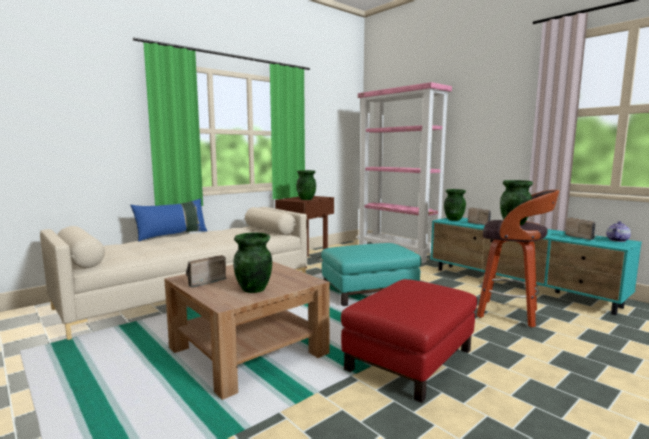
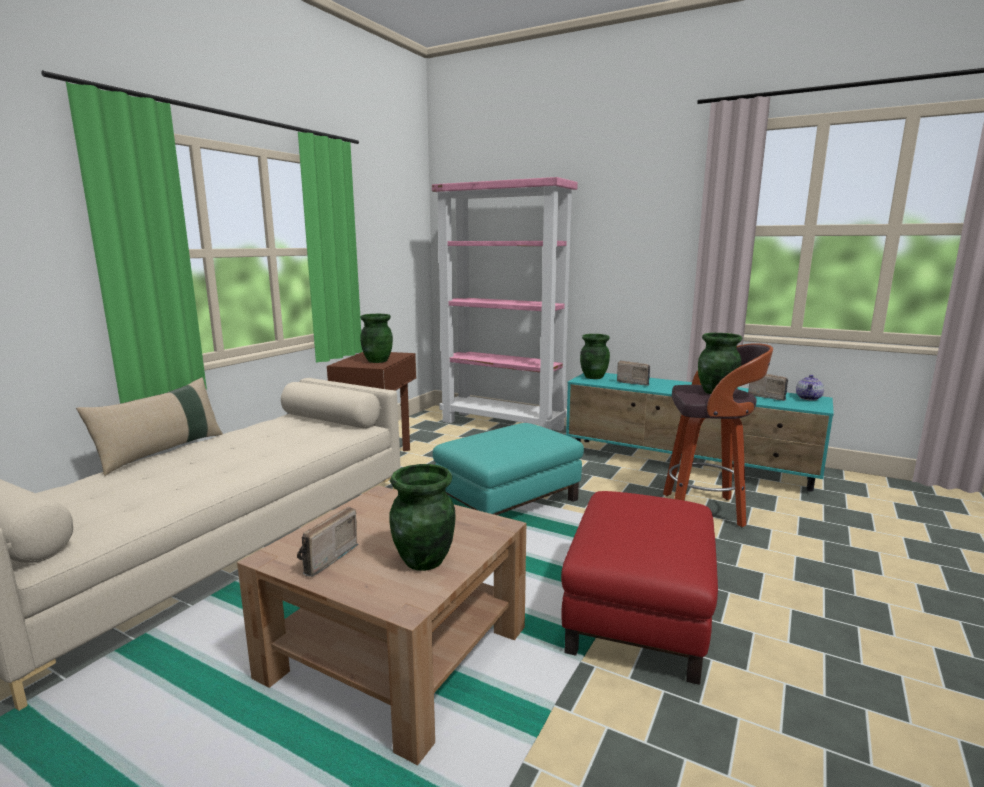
camera: 20 degrees left, 5 degrees up
(172, 235) = (162, 451): blue pillow -> beige pillow

